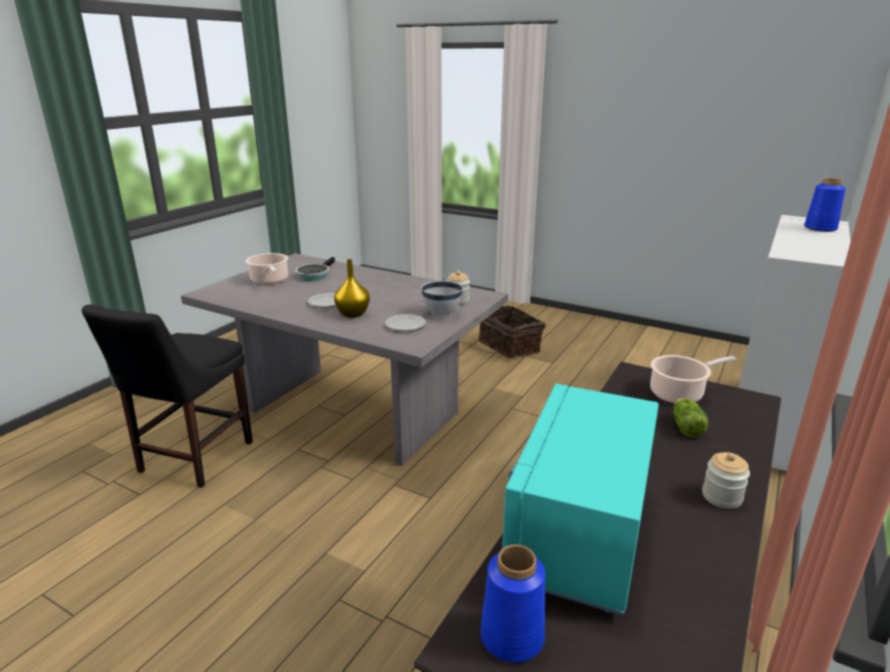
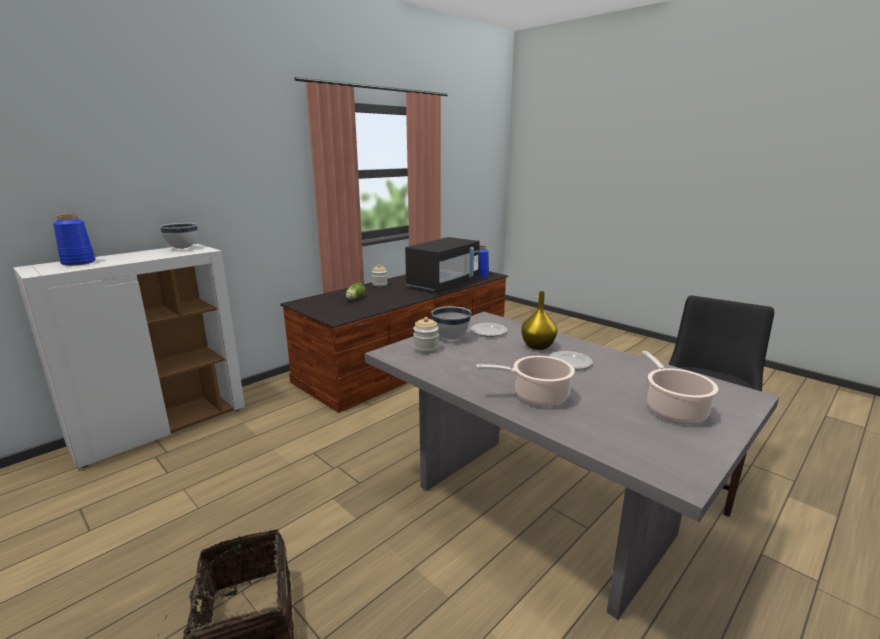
camera: 165 degrees left, 5 degrees down
(314, 275) = (610, 415): frying pan -> none
(578, 533) = (443, 283): turquoise microwave -> black microwave
(679, 393) = (331, 308): cooking pot -> cooking pot (537, 396)
(824, 255) = (183, 248): none -> white bowl

